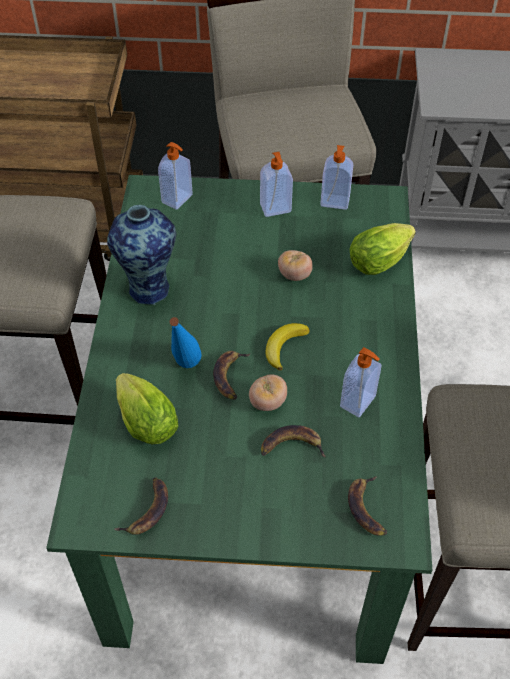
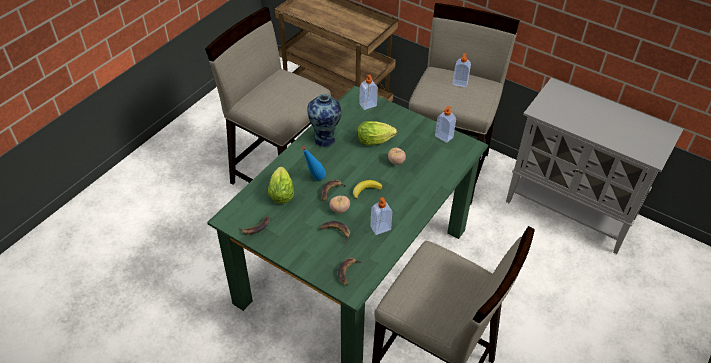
camera: 30 degrees right, 5 degrees down
(276, 209) = (411, 128): soap dispenser -> soap dispenser (460, 83)
(381, 260) = (444, 173): lettuce -> lettuce (376, 141)

